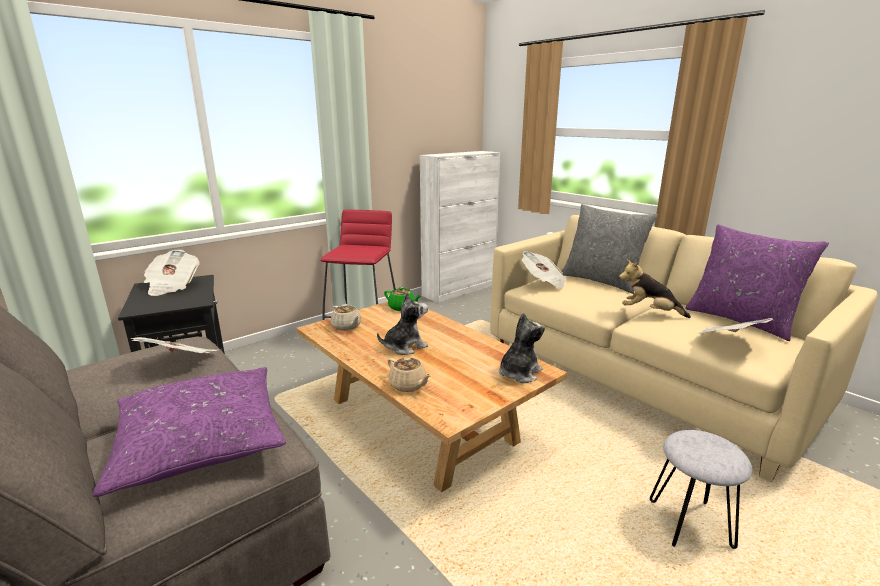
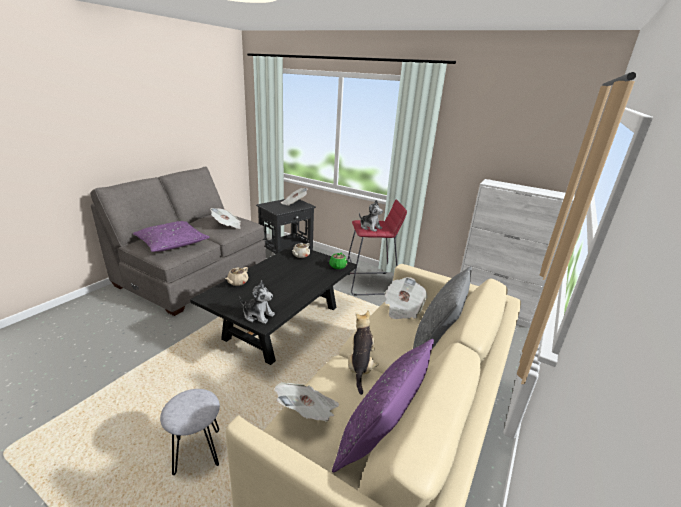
camera: 70 degrees right, 5 degrees up
(404, 347) = (281, 275): plush toy -> plush toy (370, 227)
(420, 420) = (283, 322): beige coffee table -> black coffee table

